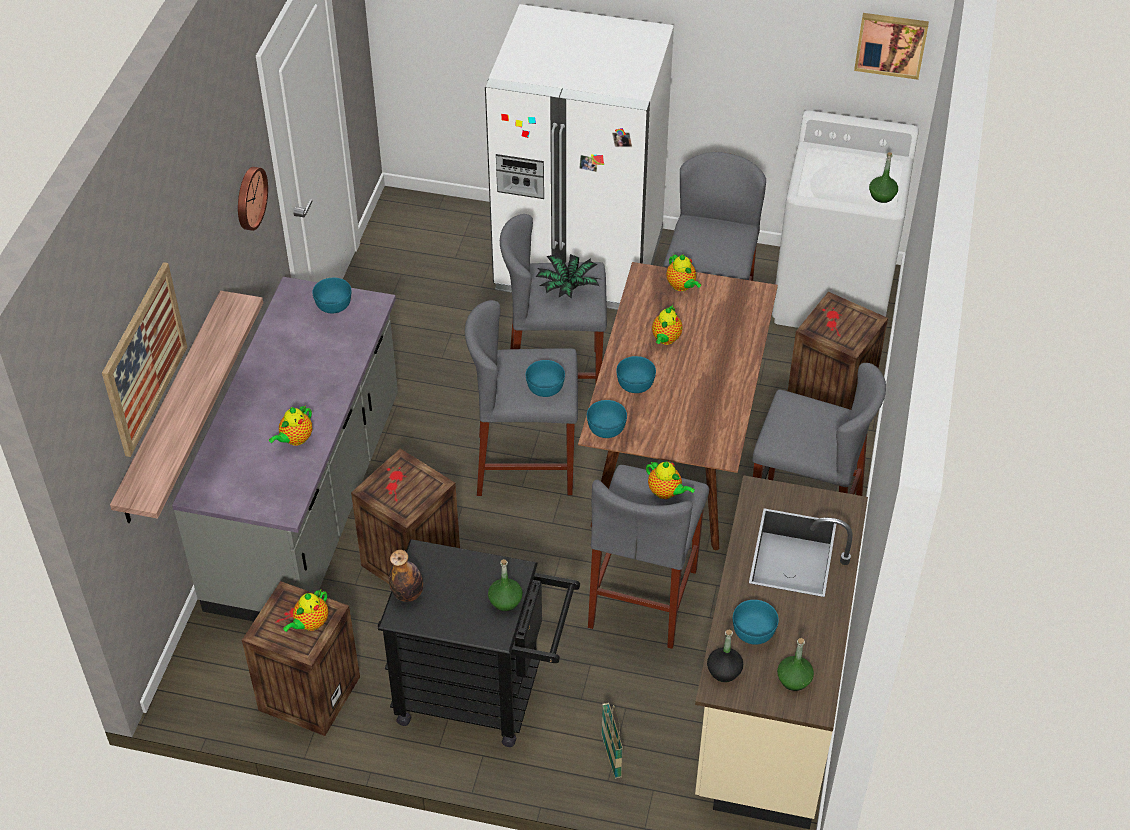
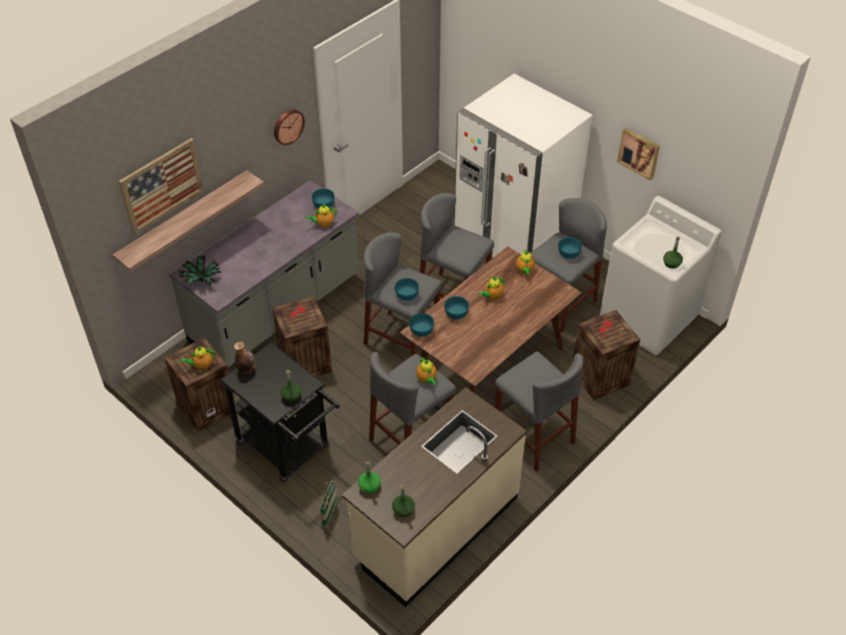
camera: 30 degrees right, 0 degrees up
(295, 439) = (251, 266): teapot -> teapot (323, 224)
(567, 287) = (461, 246): potted plant -> potted plant (201, 279)
(724, 671) = (369, 486): black bottle -> green bottle
(753, 630) = (402, 472): turquoise bowl -> turquoise bowl (568, 253)
(891, 44) = (713, 170): picture -> picture (639, 152)

